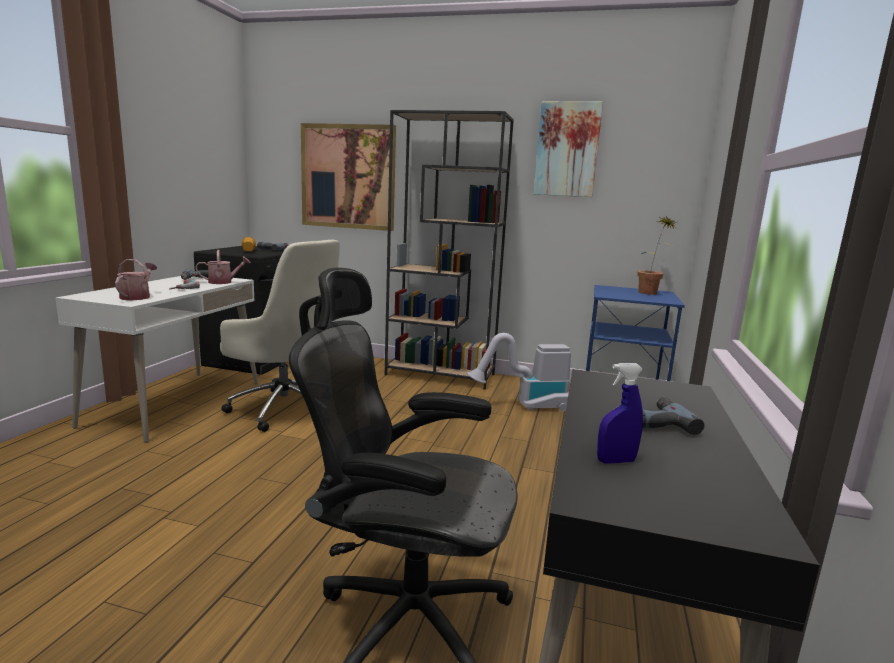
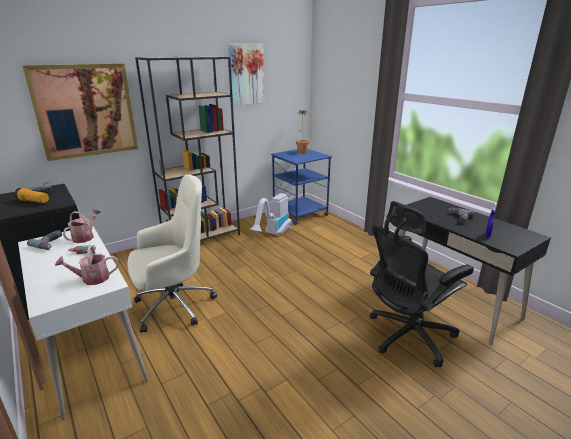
camera: 50 degrees left, 10 degrees up
(137, 297) = (92, 279): watering can -> watering can turned 60 degrees counterclockwise

